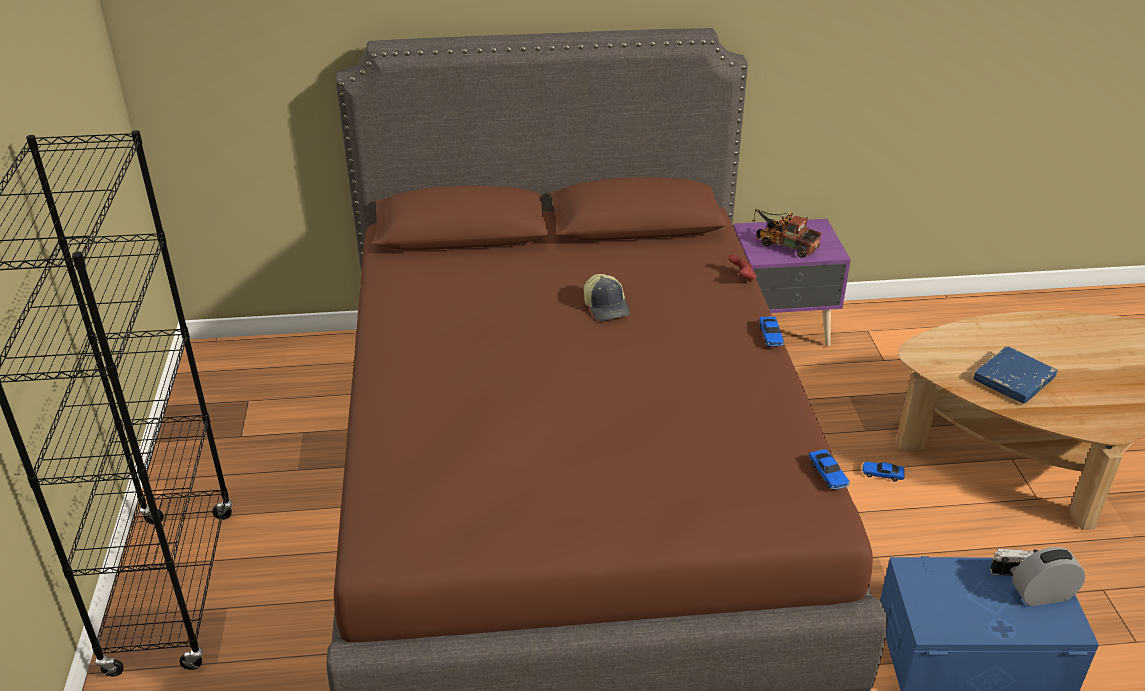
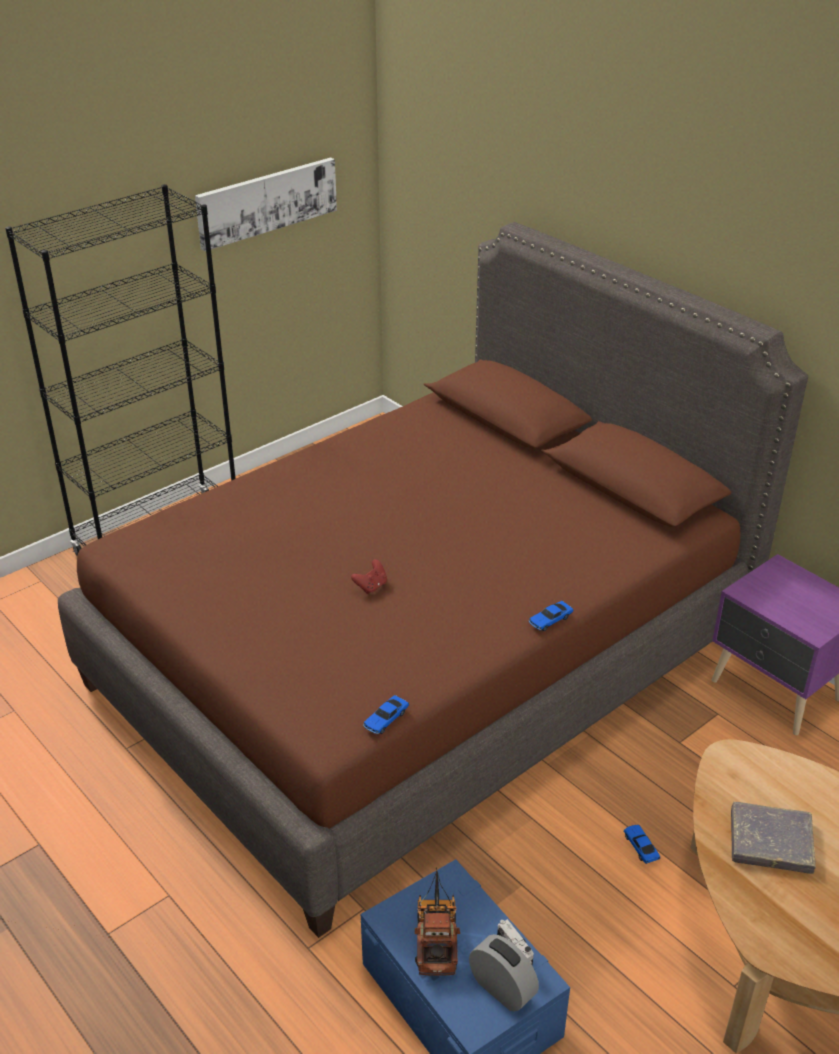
camera: 55 degrees right, 0 degrees up
(74, 129) = (267, 202): none -> picture
(607, 307) = (489, 521): cap -> none
(742, 277) = (623, 572): red game controller -> red game controller (371, 586)
(783, 244) = (784, 596): toy truck -> toy truck (436, 934)
(1013, 379) = (770, 841): blue book -> grey book

